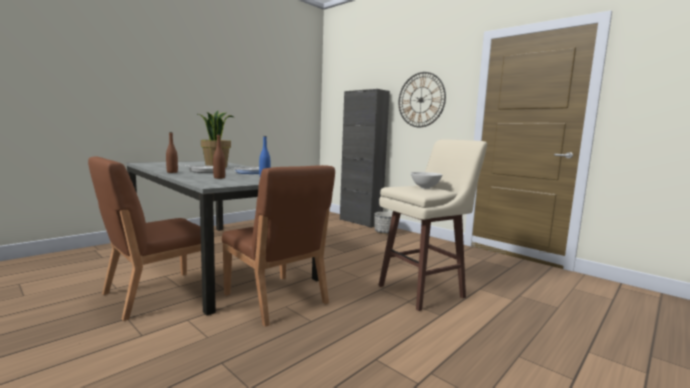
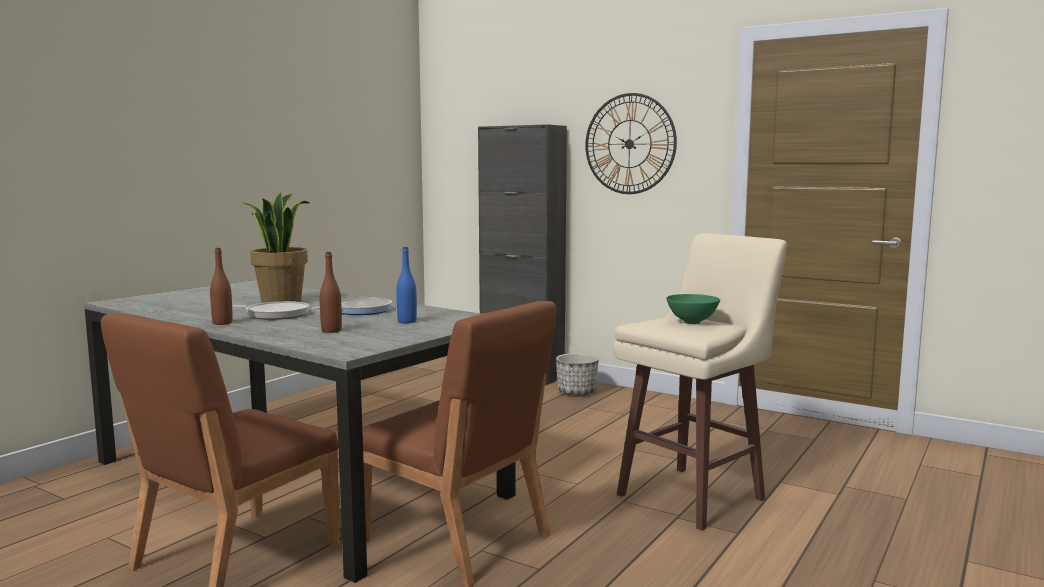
camera: 10 degrees left, 0 degrees up
(425, 188) = (692, 322): white bowl -> green bowl

